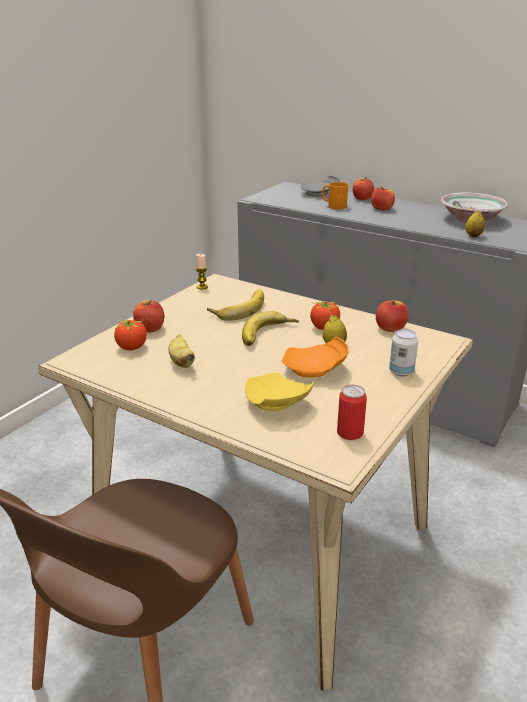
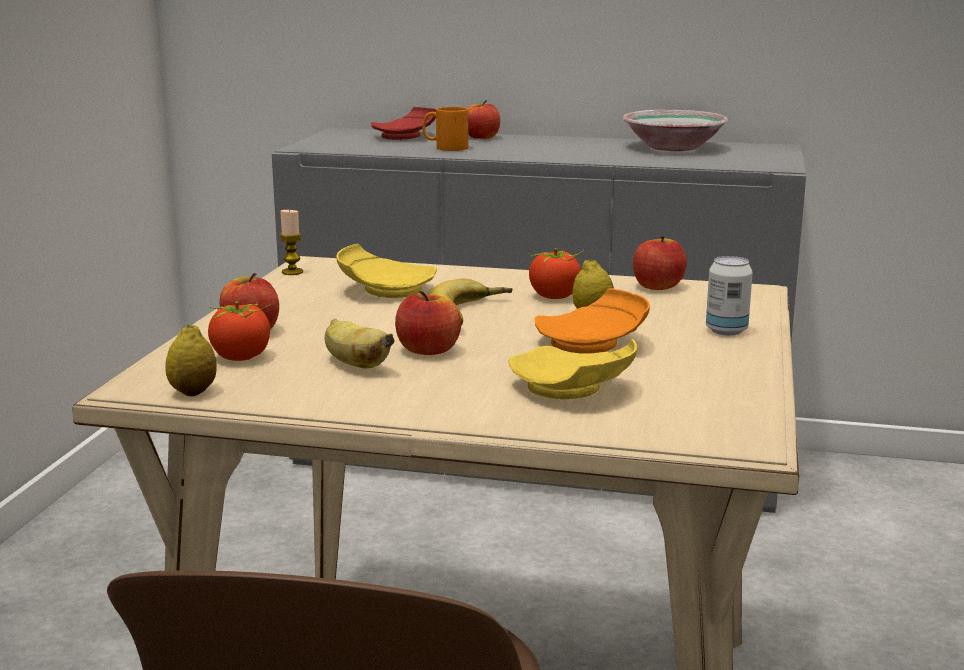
camera: 20 degrees left, 10 degrees down
(238, 308) = (385, 290): banana -> yellow plate
(320, 194) = (406, 136): grey plate -> red plate
(350, 433) = (724, 406): can -> none
(382, 209) = (526, 145): apple -> apple (428, 350)
(473, 236) = (697, 163): lemon -> lemon (193, 392)

